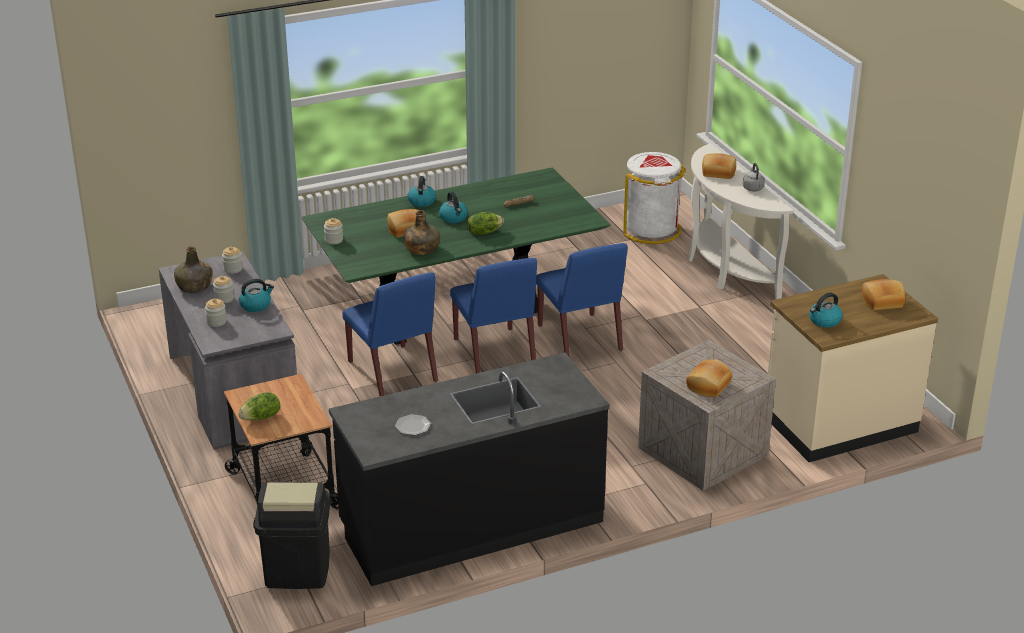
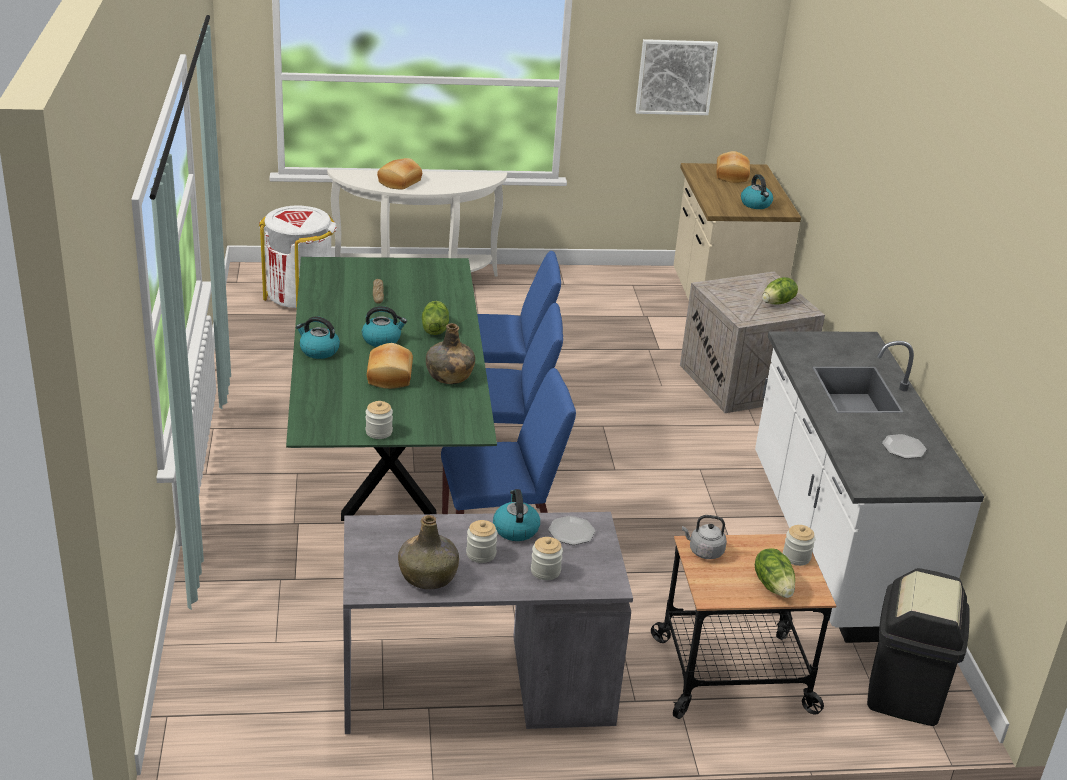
camera: 75 degrees left, 0 degrees up
(233, 269) = (395, 532): jar -> jar (796, 557)
(262, 324) = (571, 532): none -> plate
(471, 524) = (835, 545): black counter -> white counter
(709, 386) = (778, 303): bread -> lettuce
(752, 188) = (446, 176): grey kettle -> grey kettle (704, 551)
(914, 192) = (675, 77): none -> picture

